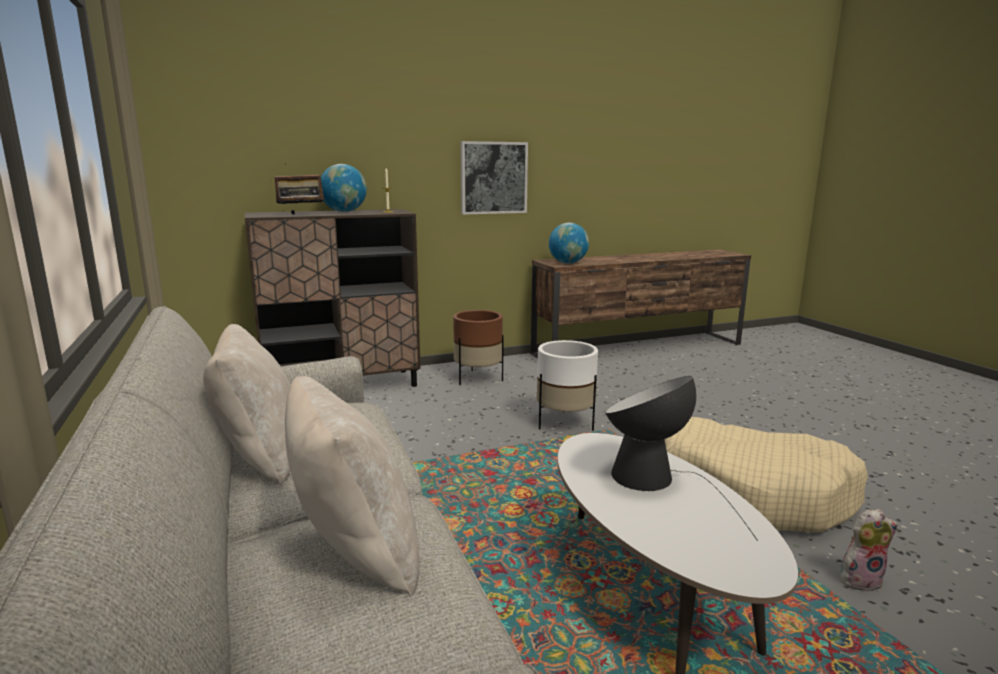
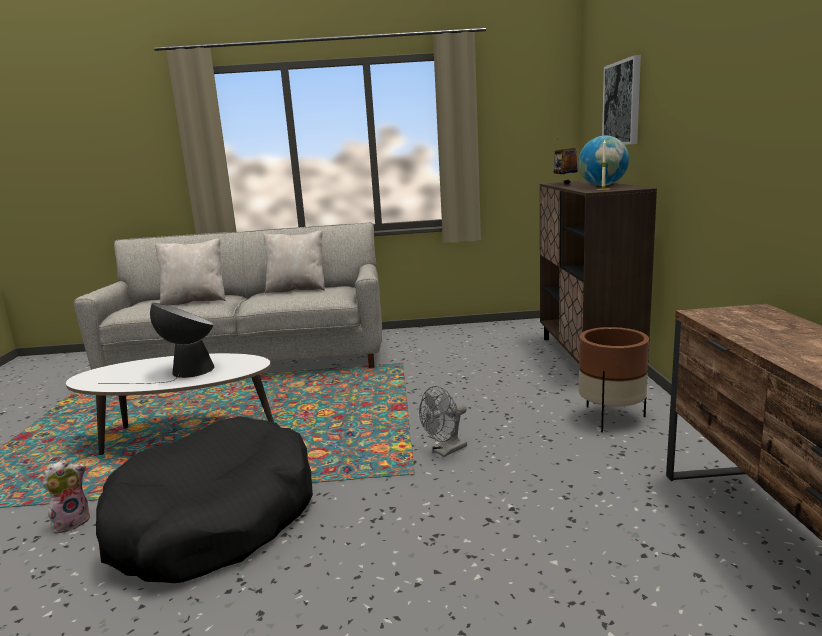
camera: 110 degrees right, 0 degrees up
(493, 178) = (743, 149): picture -> picture (622, 103)
(565, 423) = (445, 451): white planter -> grey fan
(568, 263) = (730, 319): globe -> none
(750, 494) = (215, 519): beige dog bed -> black dog bed
(860, 579) = (72, 522): plush toy -> plush toy turned 150 degrees counterclockwise

